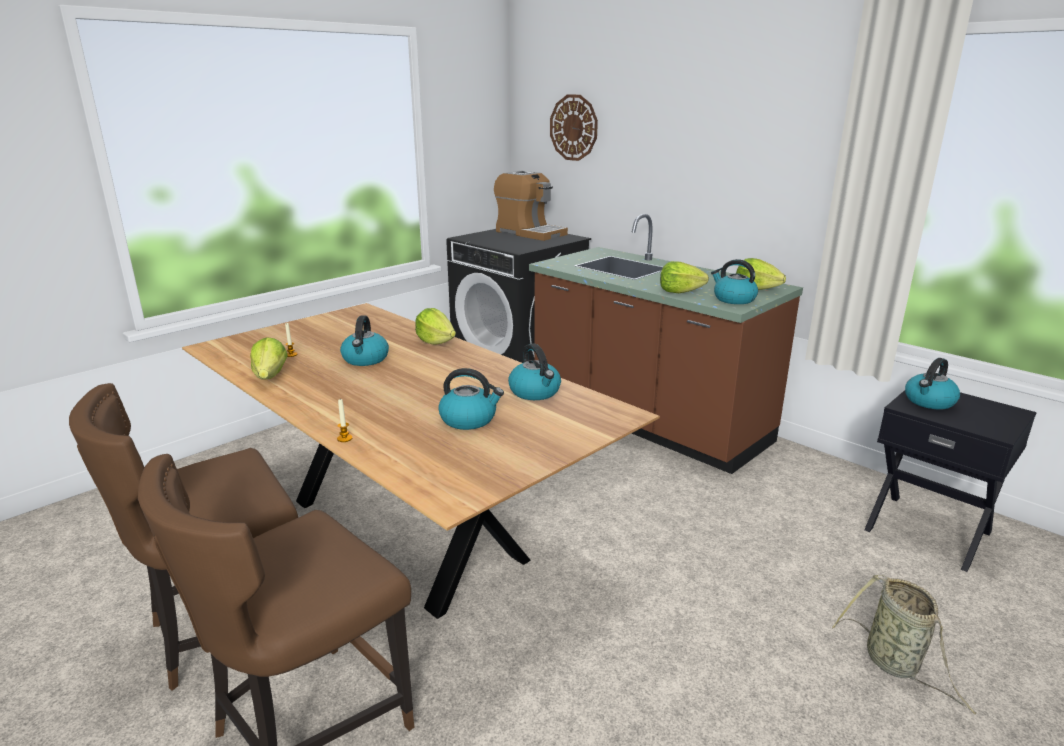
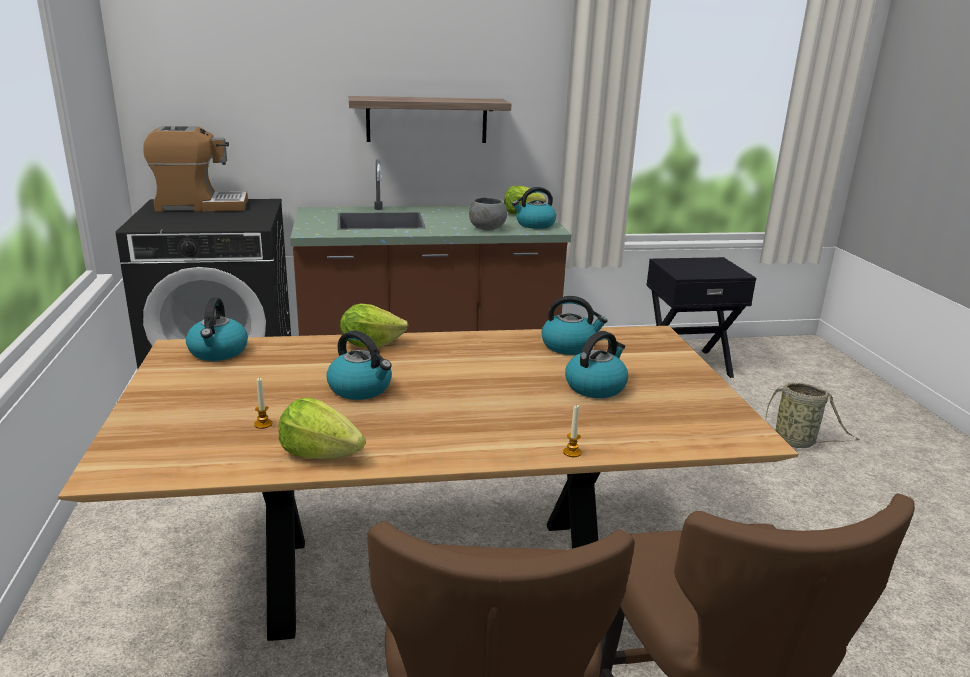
camera: 55 degrees left, 0 degrees up
(573, 127) = (234, 66): wall clock -> none
(679, 291) = (487, 229): lettuce -> grey bowl
(705, 182) = (427, 120): none -> shelf
(929, 402) = (683, 268): kettle -> kettle (218, 352)

